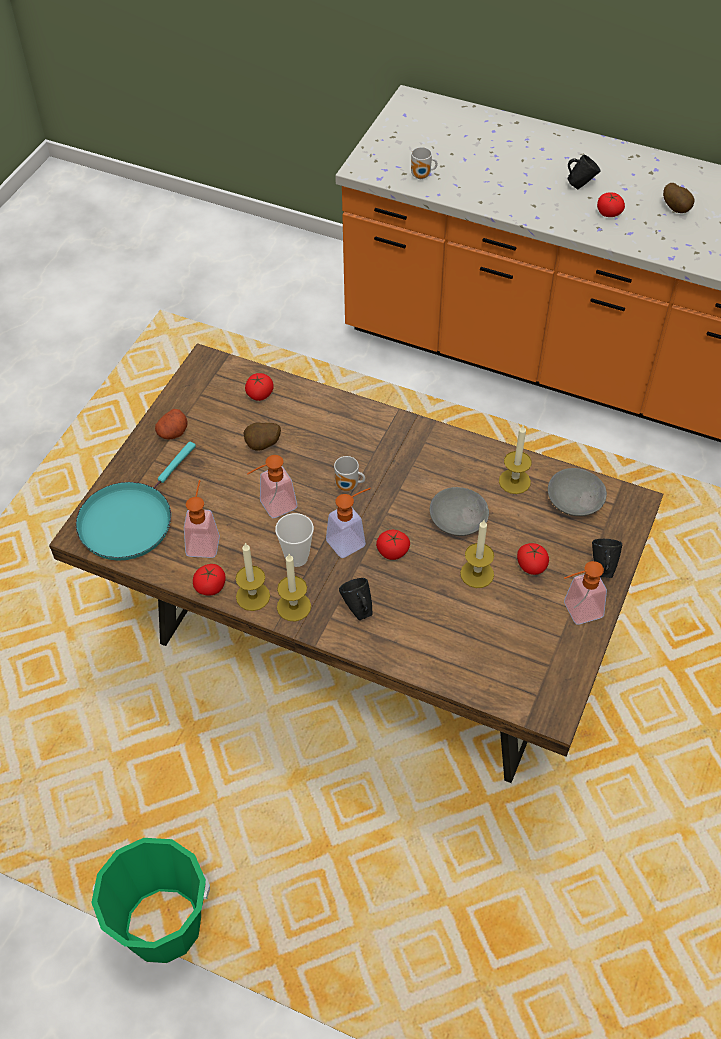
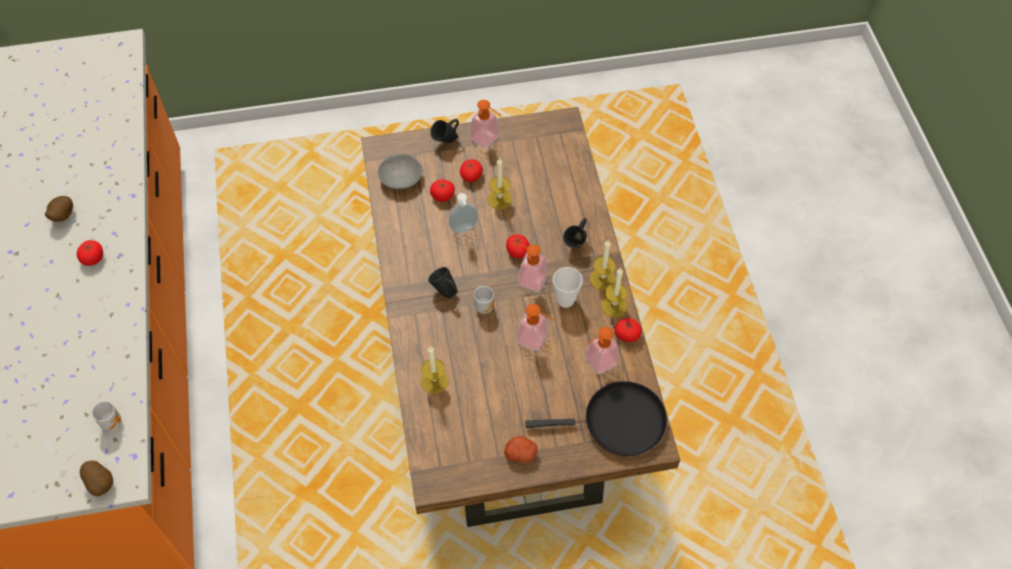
camera: 125 degrees left, 5 degrees up
(129, 520) = (618, 422): turquoise frying pan -> black frying pan
(163, 925) = (766, 363): green bucket -> none
(259, 394) = (439, 419): tomato -> tomato (442, 195)
(263, 446) = (488, 382): potato -> potato (101, 483)
(459, 520) = (464, 229): grey bowl -> soap dispenser
(514, 481) = (408, 216): candle -> candle (434, 381)
(580, 185) = (62, 294): black mug -> black mug (444, 291)

